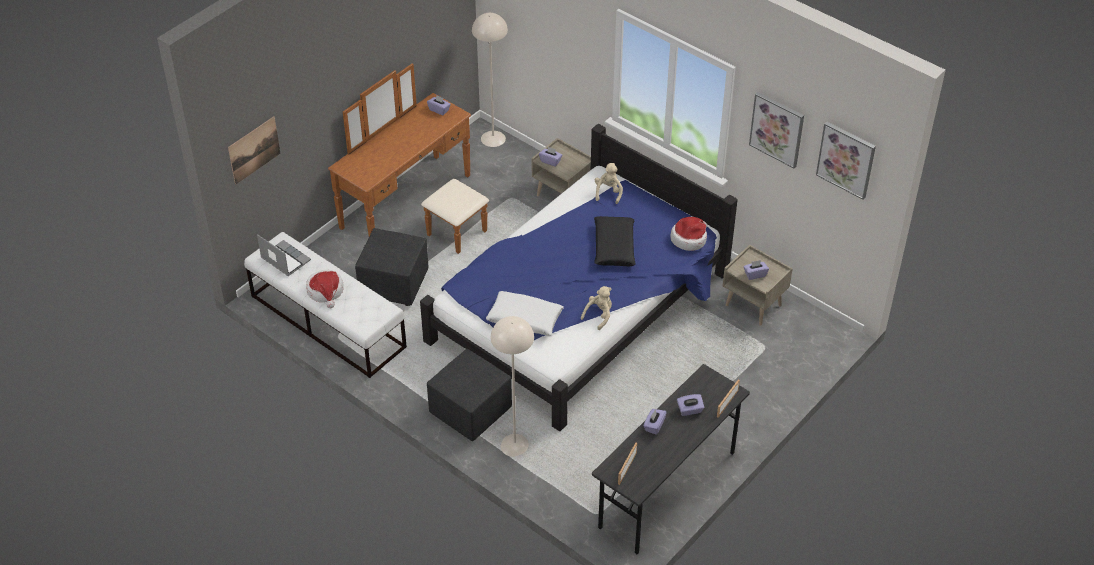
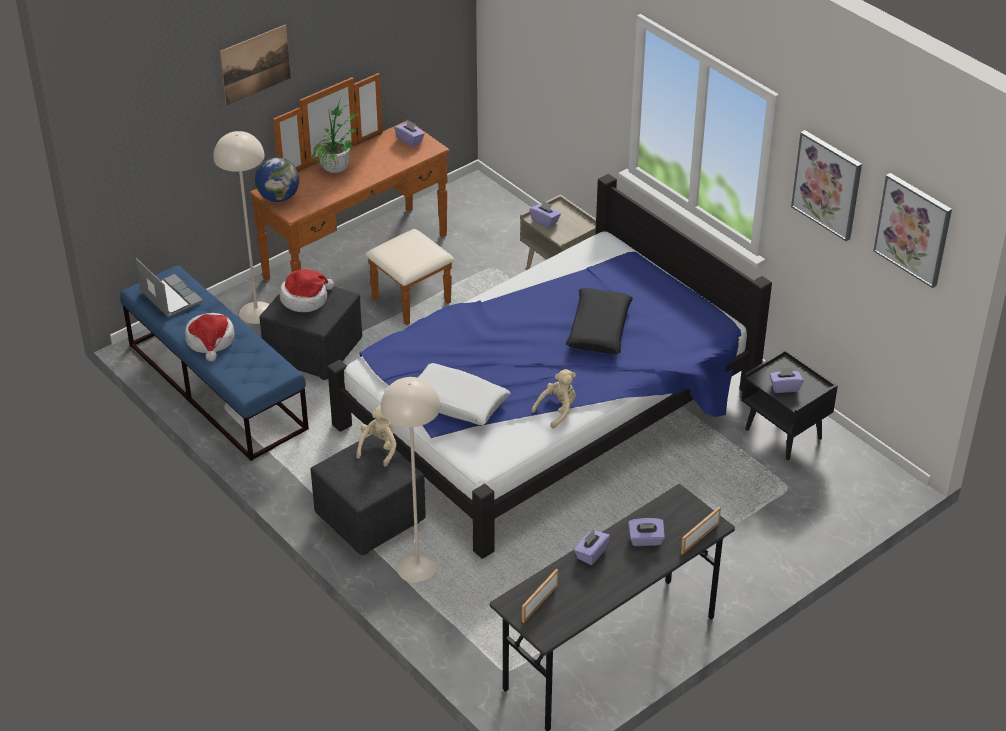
camera: 10 degrees right, 5 degrees down
(254, 150) = (142, 146): picture -> picture (255, 64)
(327, 321) = (216, 386): white bench -> blue bench
(352, 170) = (278, 197): none -> globe
(390, 144) = (335, 172): none -> potted plant
(493, 139) = (488, 196): beige floor lamp -> beige floor lamp (257, 312)
(608, 192) = (608, 263): beige plush toy -> beige plush toy (379, 448)
(689, 239) = (702, 331): hat -> hat (305, 299)
(754, 305) = (784, 434): beige nightstand -> black nightstand

